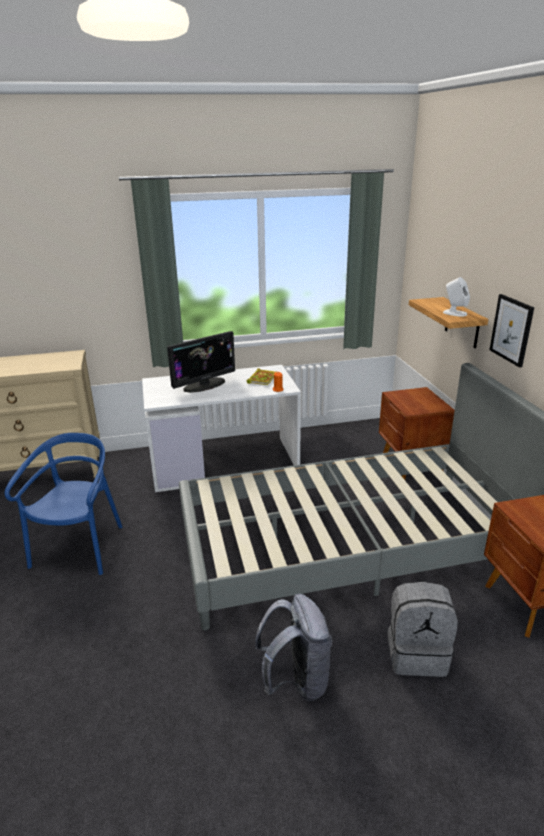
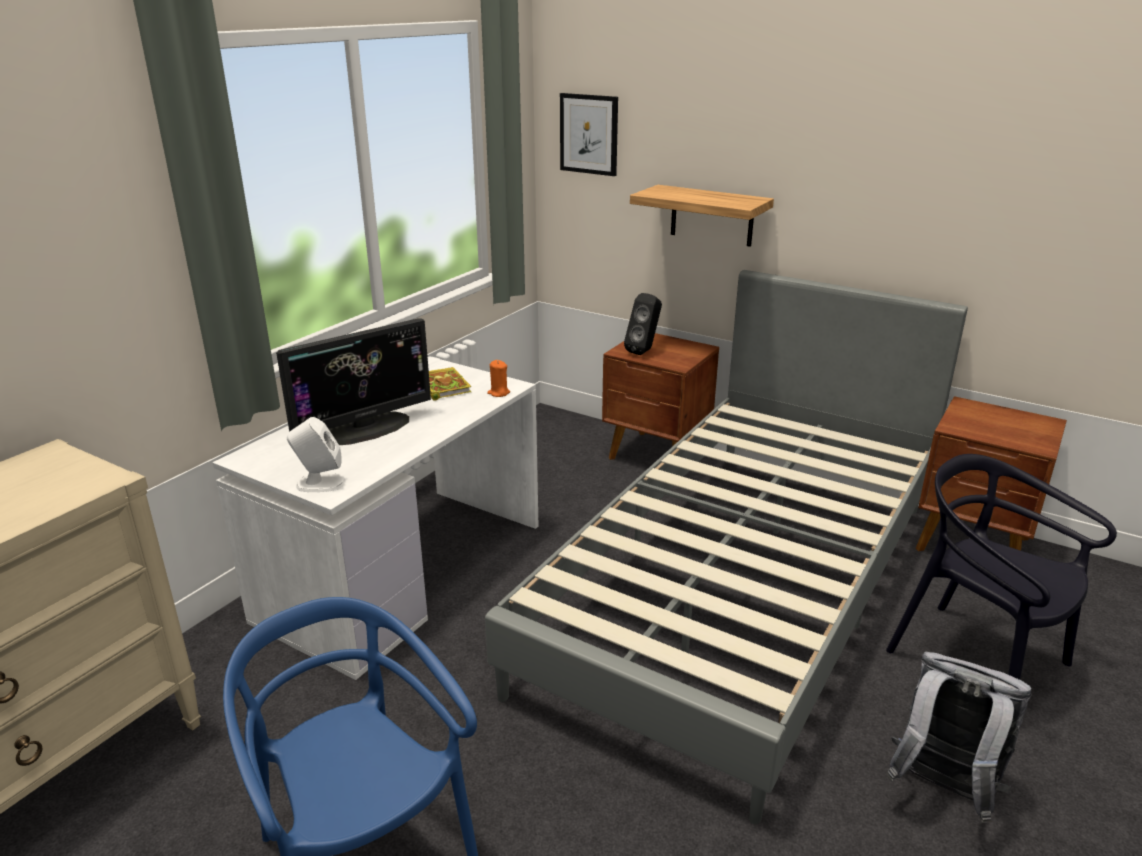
camera: 45 degrees left, 0 degrees up
(204, 385) = (364, 429): monitor -> monitor turned 45 degrees clockwise
(405, 398) = (644, 351): none -> black speaker
(417, 653) = (977, 663): grey backpack -> black chair
(454, 313) = (725, 199): white speaker -> white speaker (320, 483)
(511, 330) = (828, 204): picture -> picture (589, 134)

